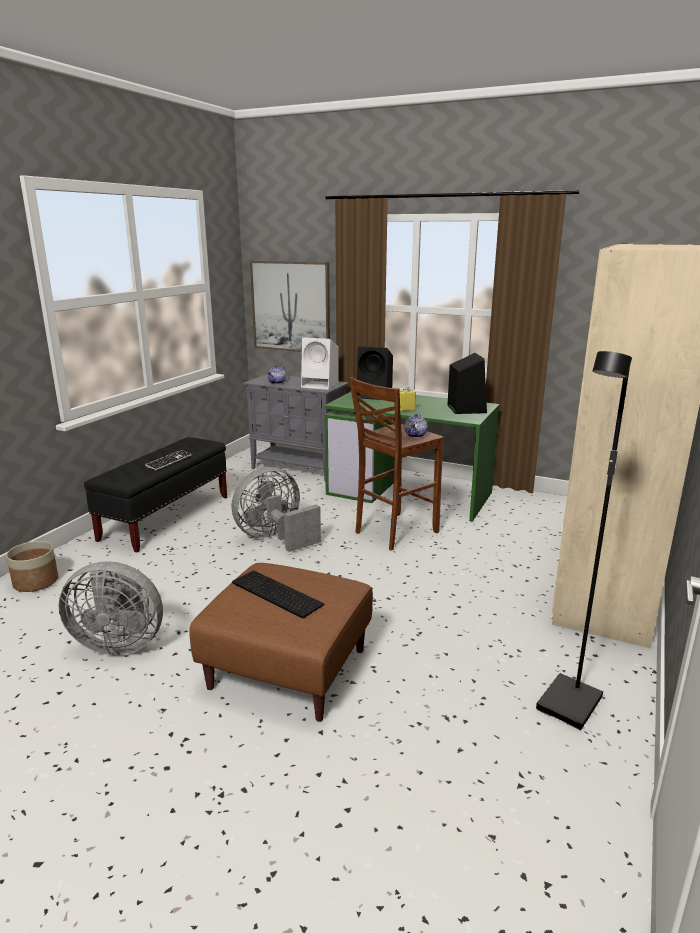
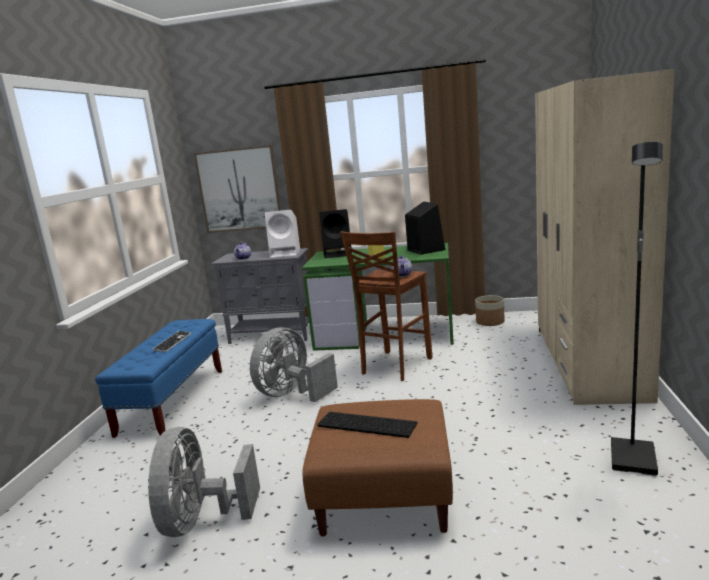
camera: 15 degrees left, 5 degrees down
(36, 582) = (71, 489): planter -> planter (490, 322)
(119, 643) = (202, 520): grey fan -> grey fan turned 105 degrees clockwise
(166, 518) = (173, 401): black bench -> blue bench

